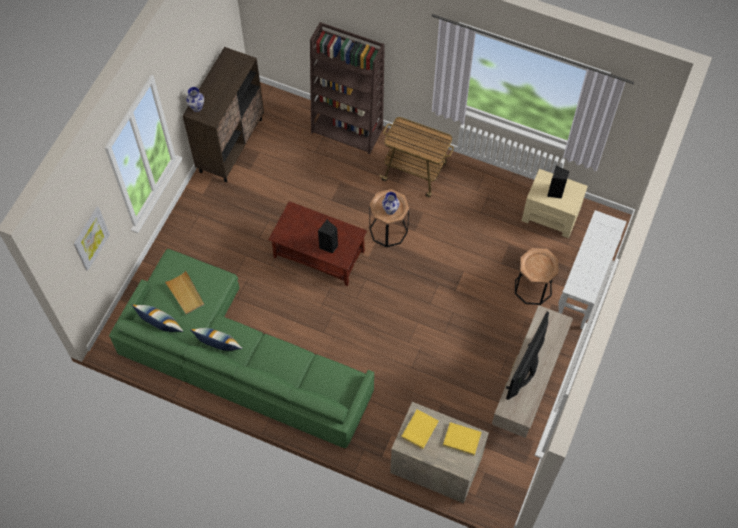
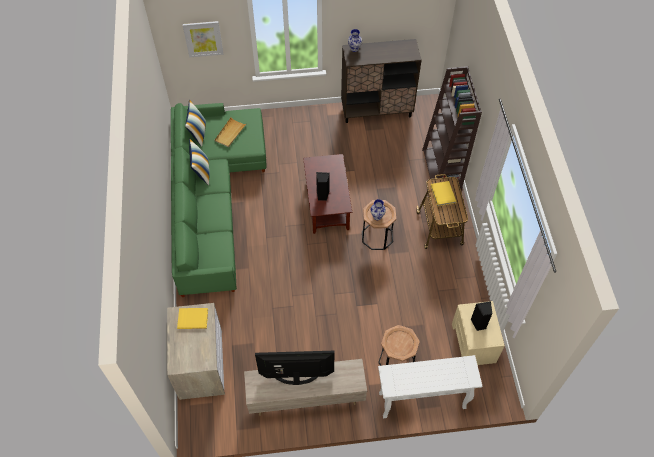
camera: 60 degrees right, 5 degrees down
(461, 440) = (199, 353): yellow book -> yellow book (442, 194)

